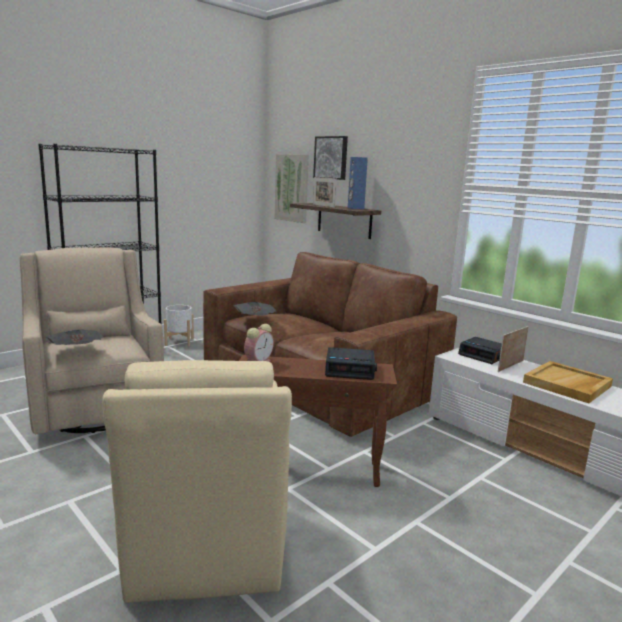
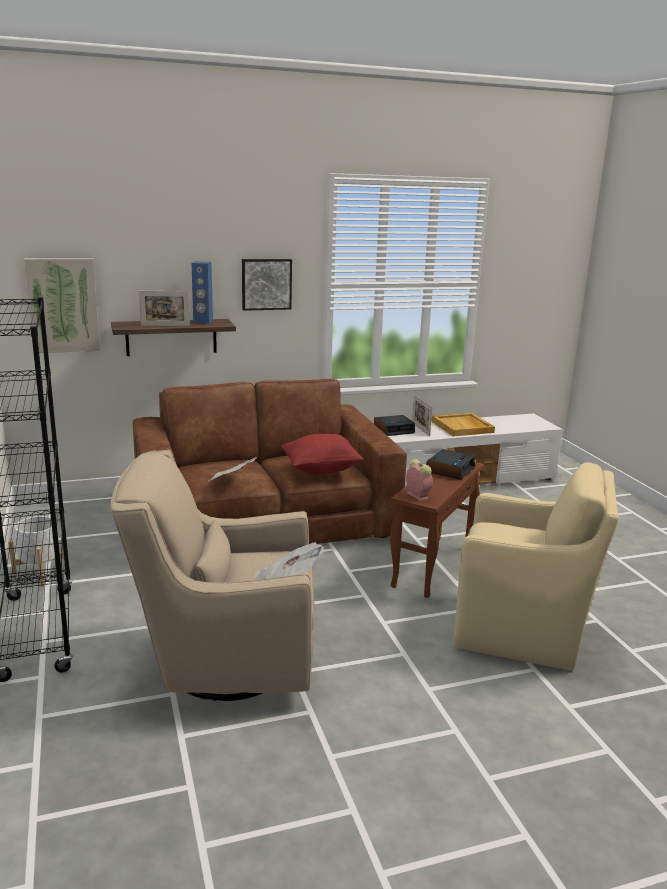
camera: 65 degrees left, 5 degrees up
(320, 340) = (321, 469): none -> red pillow
(331, 158) = (139, 261): picture -> picture (266, 284)

